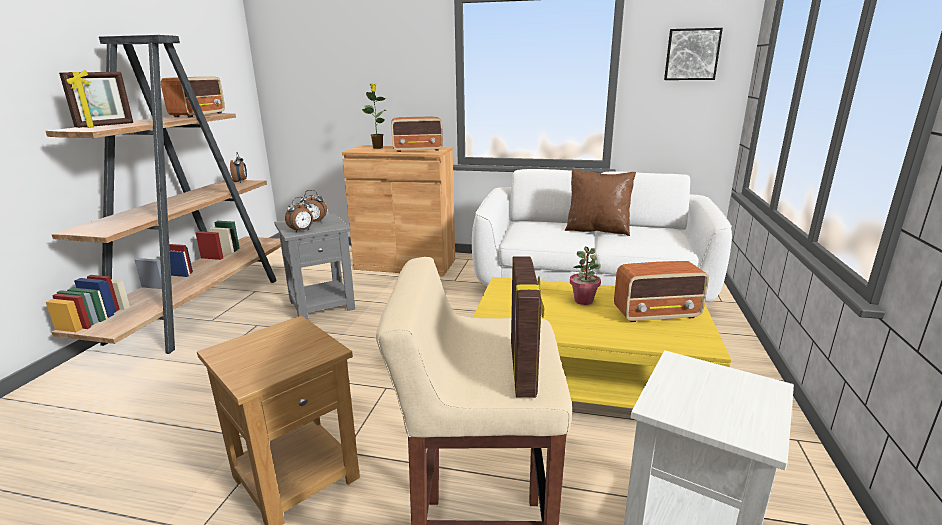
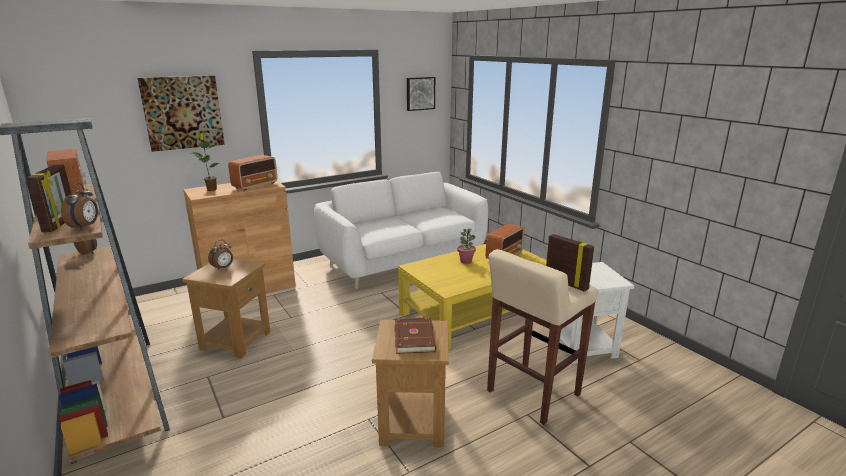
camera: 45 degrees left, 0 degrees up
(278, 351) = (415, 337): none -> brown book
(302, 231) = (232, 277): alarm clock -> alarm clock (85, 226)
(322, 304) = (236, 340): grey side table -> brown side table
(378, 65) = (183, 112): none -> picture
(597, 230) = (407, 219): brown pillow -> none

